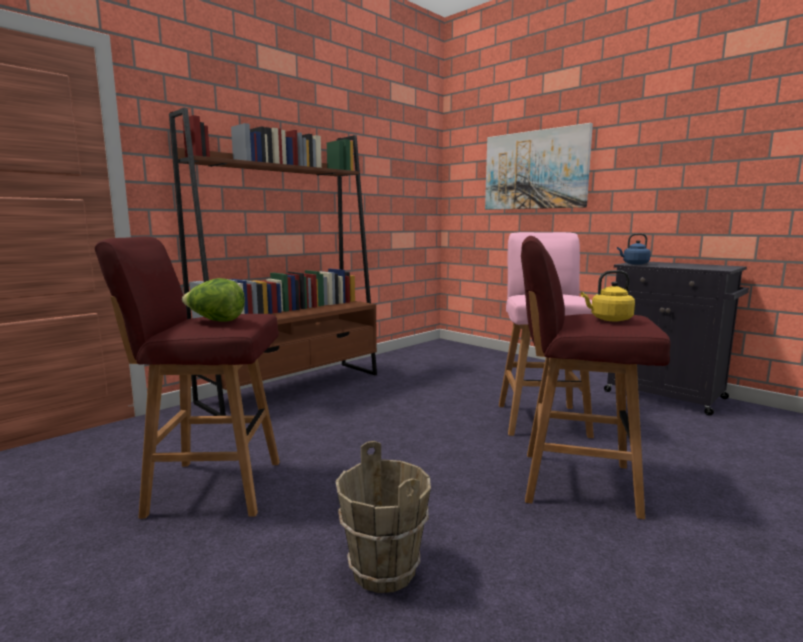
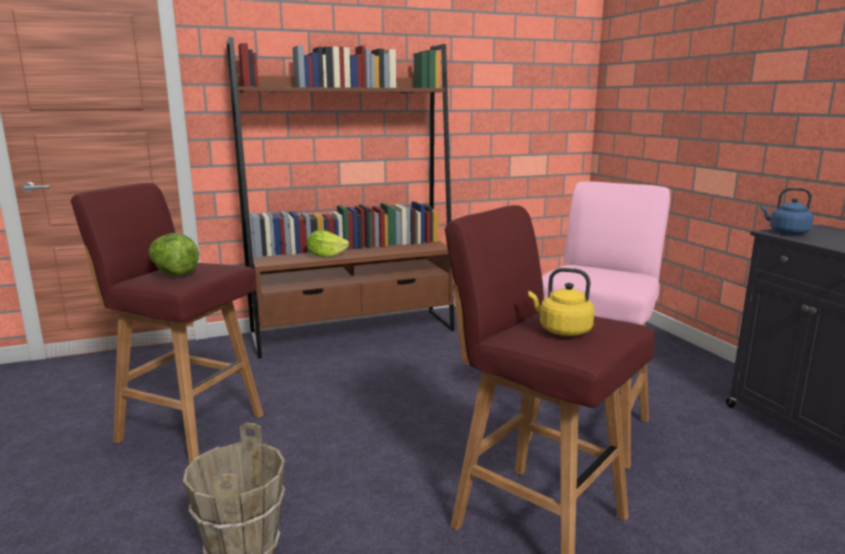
camera: 25 degrees right, 5 degrees up
(276, 316) = (326, 256): none -> lettuce
(535, 170) = (701, 78): picture -> none

